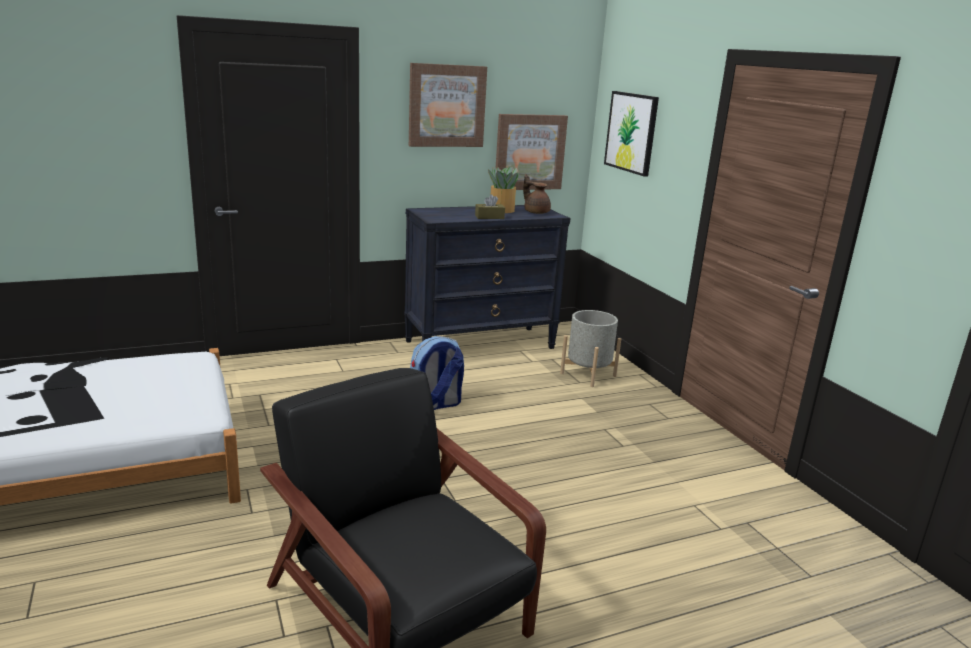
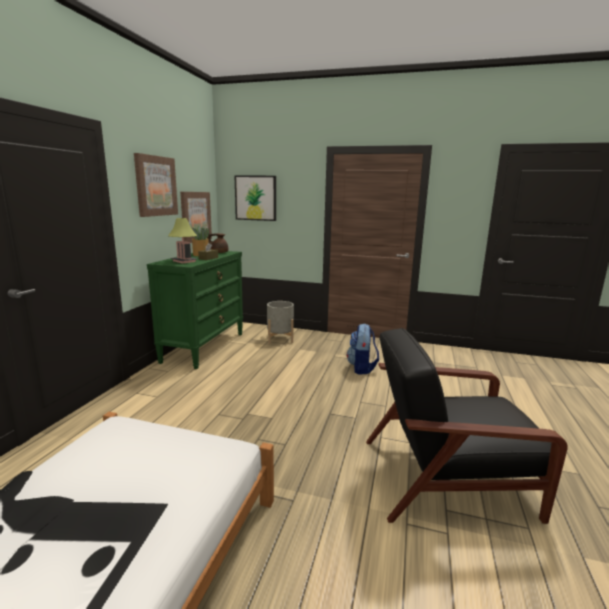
camera: 50 degrees left, 5 degrees down
(435, 405) = (250, 385): backpack -> backpack (362, 368)
(450, 214) = (184, 261): none -> table lamp
(480, 344) = (204, 347): black dresser -> green dresser

